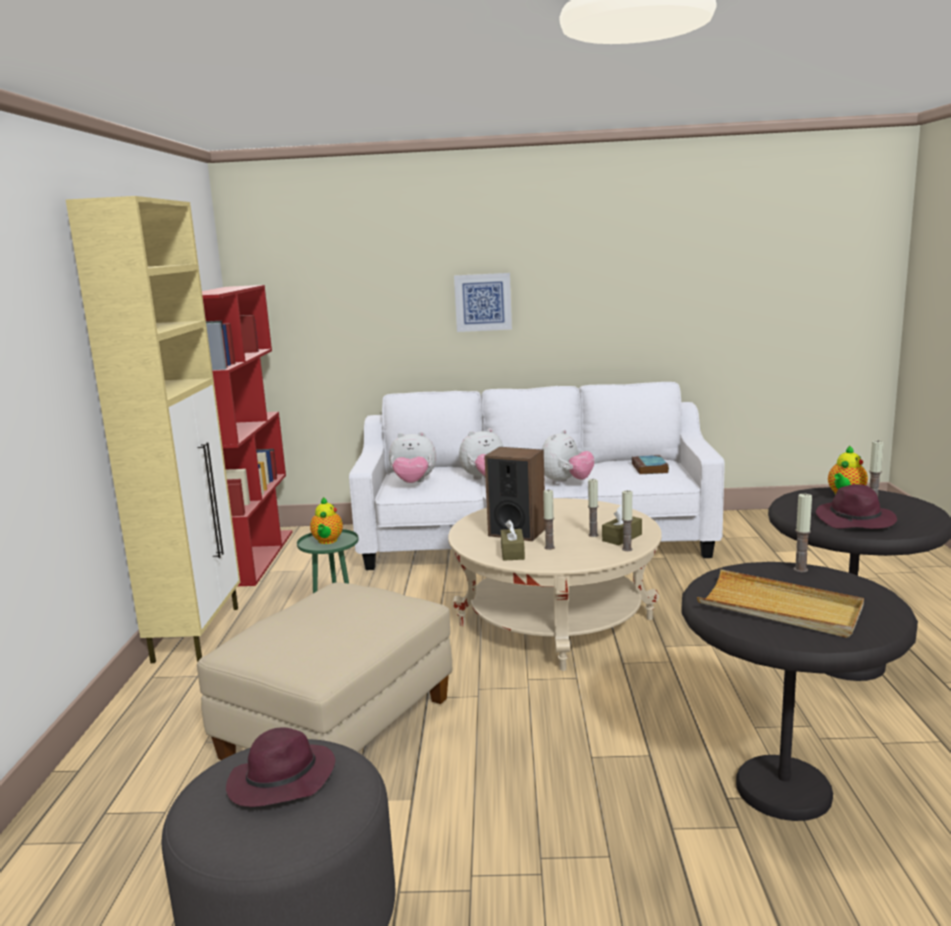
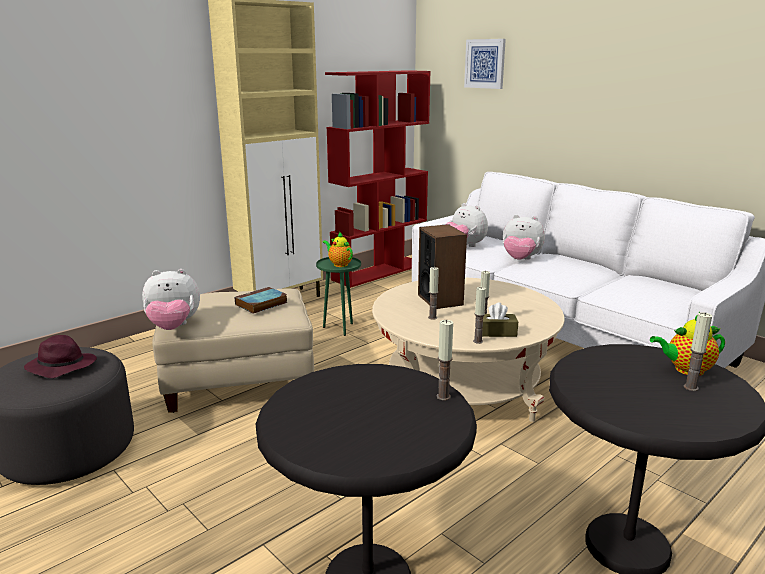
camera: 45 degrees right, 5 degrees up
(327, 541) = (339, 264): teapot -> teapot turned 90 degrees clockwise
(483, 302) = (588, 102): picture -> picture (485, 63)
(512, 552) = (403, 310): brown tissue box -> none
(566, 483) = (568, 281): plush toy -> plush toy (173, 327)
(650, 468) = (667, 294): book -> book (261, 304)
(780, 609) = (341, 409): beige tray -> none
(856, 521) = (619, 391): purple hat -> none

